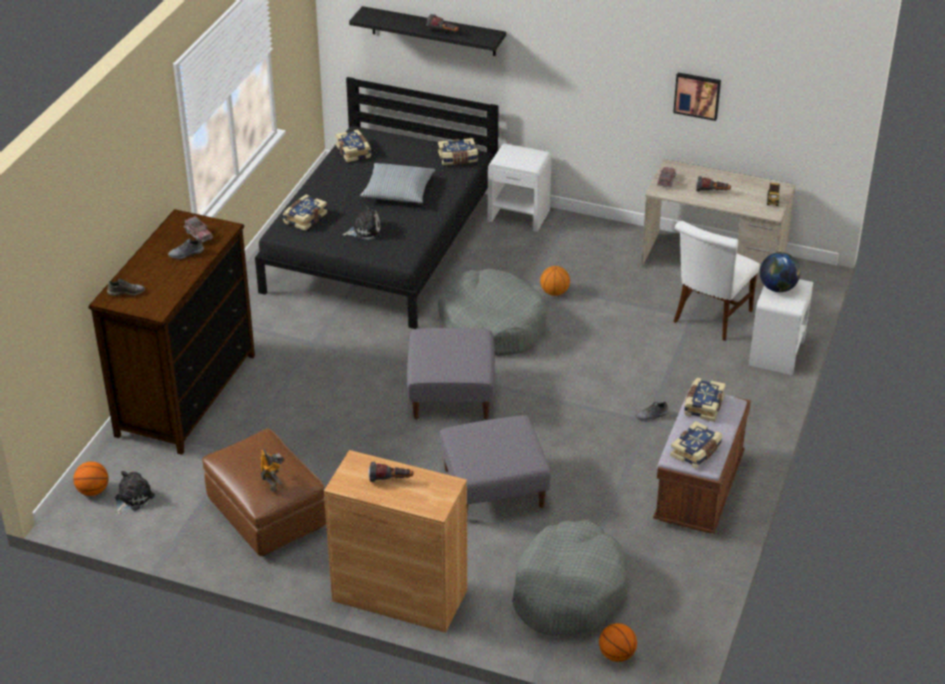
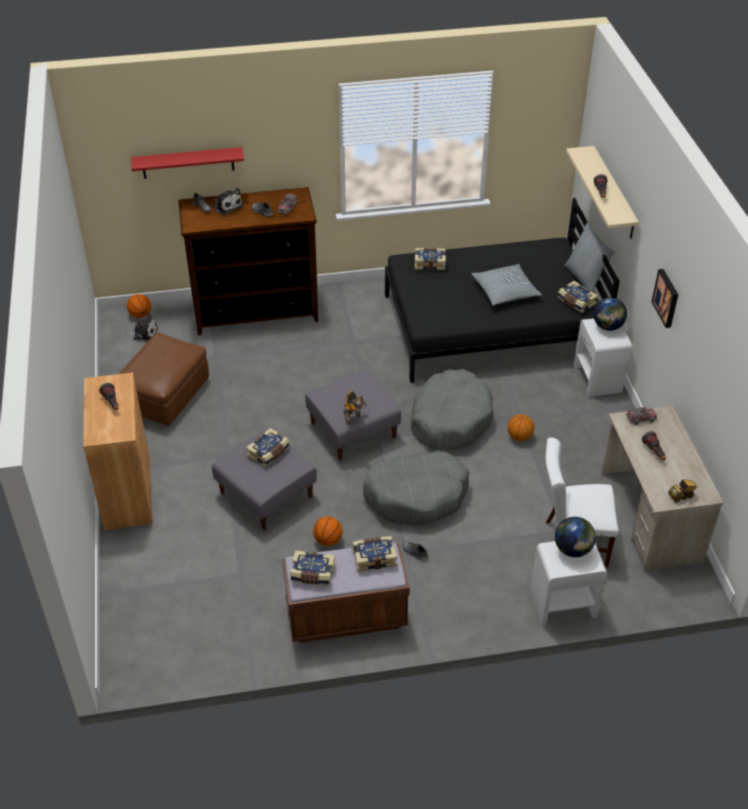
camera: 60 degrees right, 5 degrees up
(85, 250) = (188, 163): none -> red shelf
(272, 483) = (145, 371): toy robot -> toy robot (354, 419)
(354, 151) = (532, 251): book -> book (269, 453)
(364, 231) = (441, 296): plush toy -> plush toy (227, 206)
(428, 140) = (585, 278): none -> pillow
(433, 31) = (613, 193): black shelf -> beige shelf
(515, 154) = (607, 326): none -> globe
(568, 591) = (183, 579): grey dog bed -> grey dog bed (417, 496)
(617, 655) = (131, 633): basketball -> basketball (328, 540)
(697, 95) = (702, 367): picture -> picture (667, 298)

